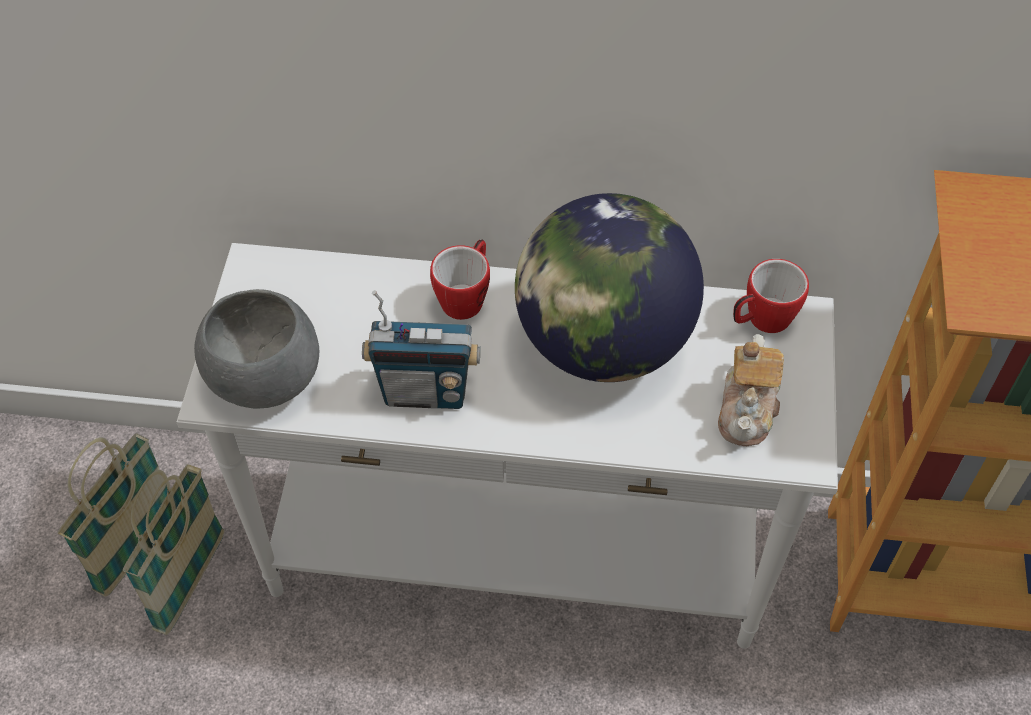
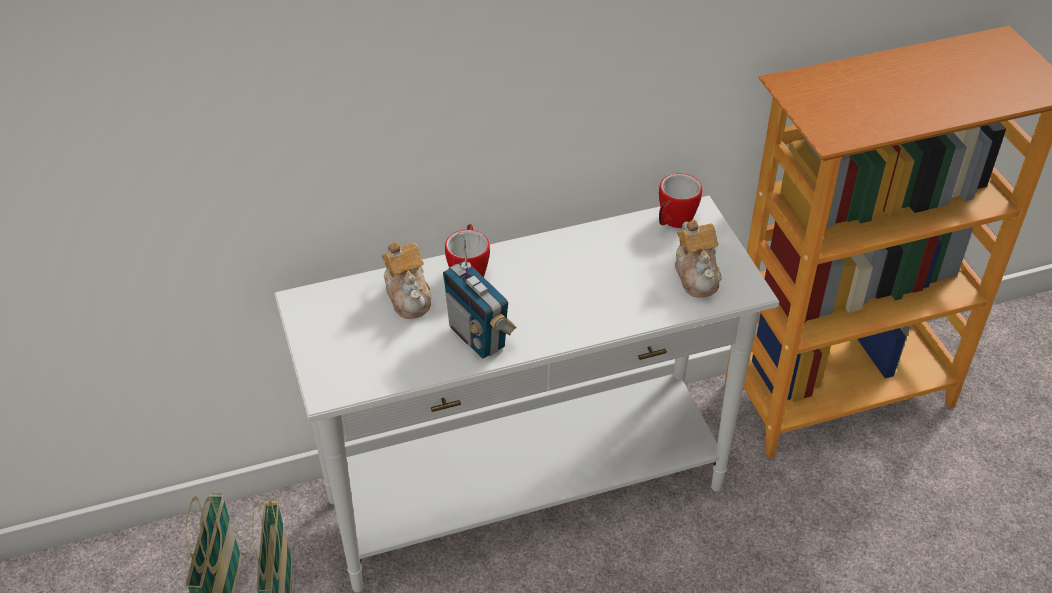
camera: 25 degrees left, 10 degrees down
(265, 377) = (357, 366): grey bowl -> none
(377, 304) = (409, 295): none -> teapot
(425, 392) = (478, 337): radio -> radio turned 75 degrees clockwise
(602, 342) = (578, 268): globe -> none

